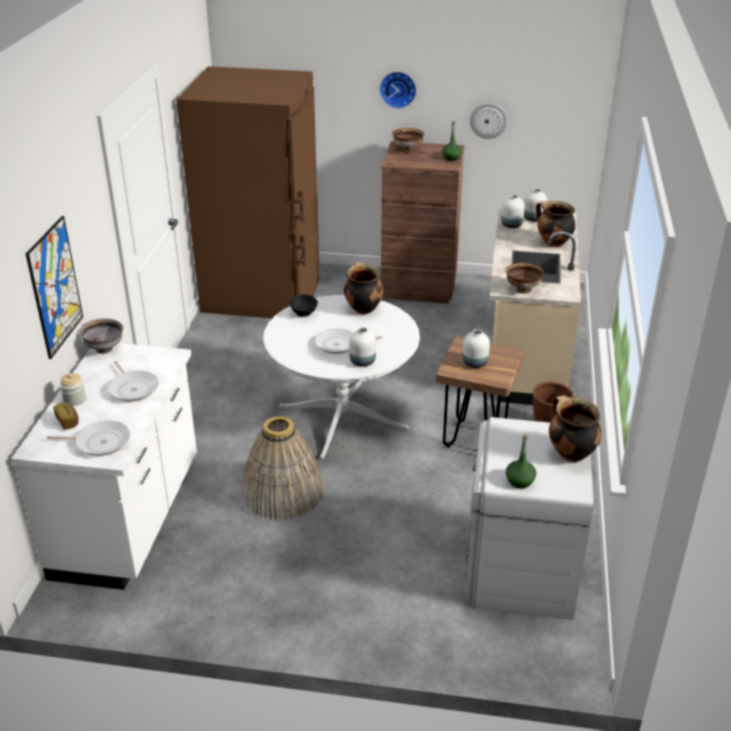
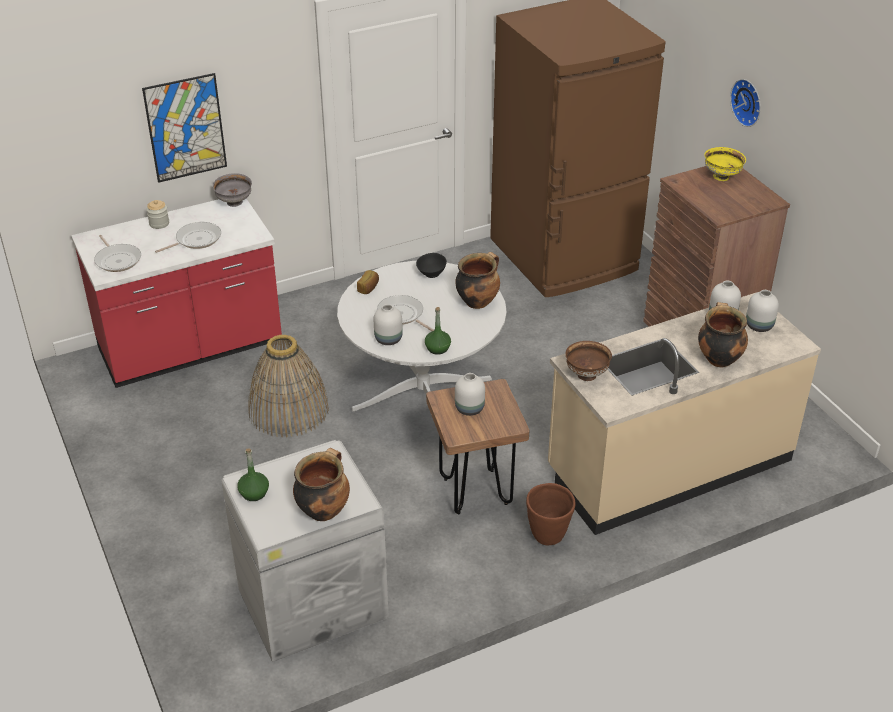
camera: 55 degrees right, 5 degrees up
(68, 421) = (130, 235): bread -> bread (369, 288)
(129, 518) = (191, 349): white counter -> red counter
(133, 388) = (196, 240): frying pan -> frying pan turned 150 degrees counterclockwise
(407, 150) = (722, 177): brown bowl -> yellow bowl
(451, 158) = (743, 208): green bottle -> green bottle (437, 348)
(488, 120) = (818, 187): wall clock -> none

